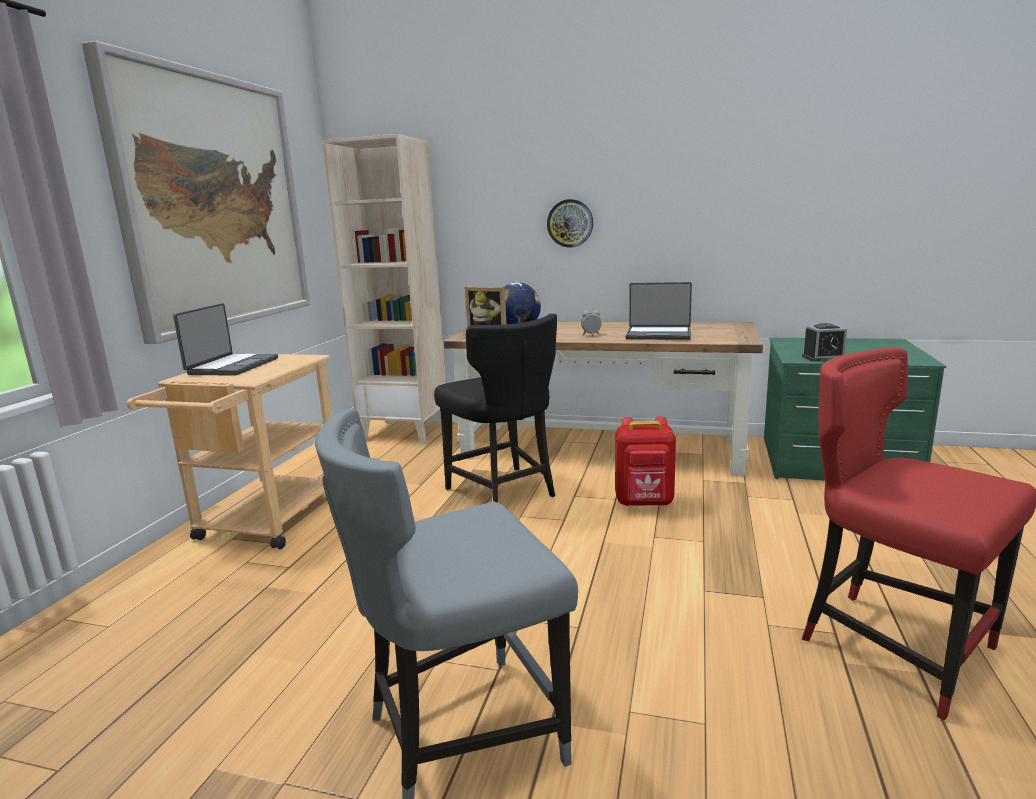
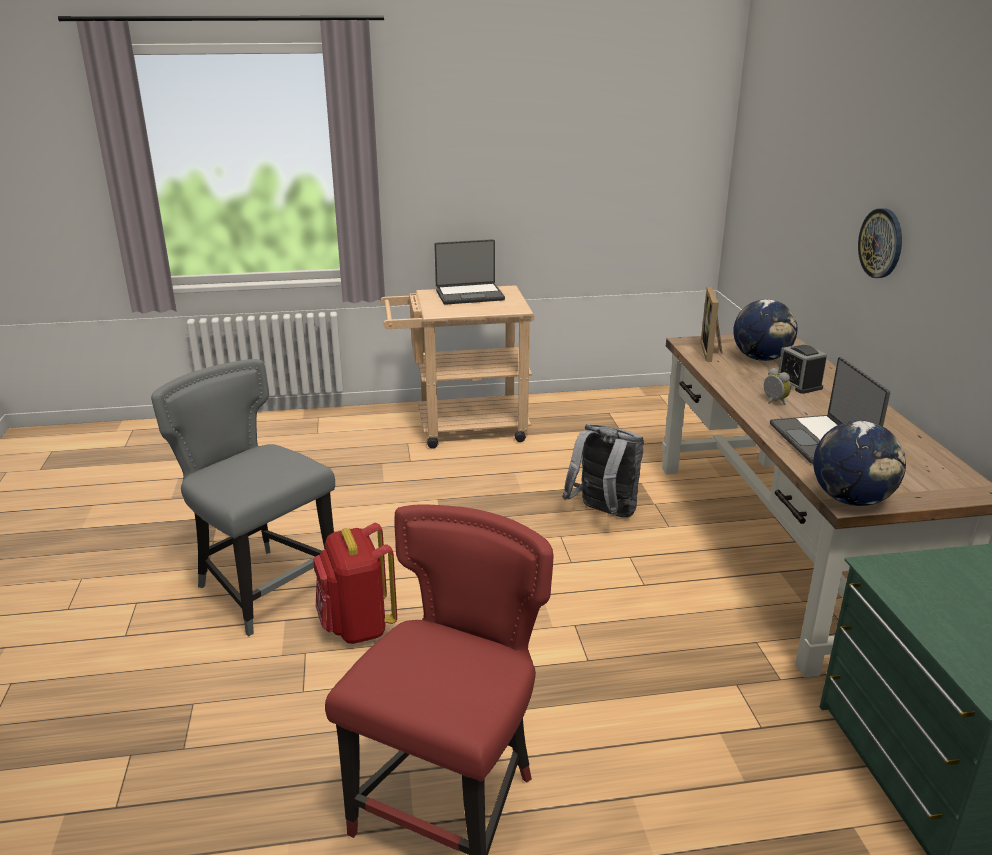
camera: 65 degrees right, 10 degrees up
(214, 203) = (541, 144): picture -> none
(405, 431) = (696, 419): beige bookcase -> none
(503, 492) = (603, 513): black chair -> grey backpack
(644, 503) = (650, 606): red backpack -> red backpack (357, 627)
(741, 340) = (851, 500): none -> globe
(823, 358) = (913, 591): alarm clock -> alarm clock (798, 384)

